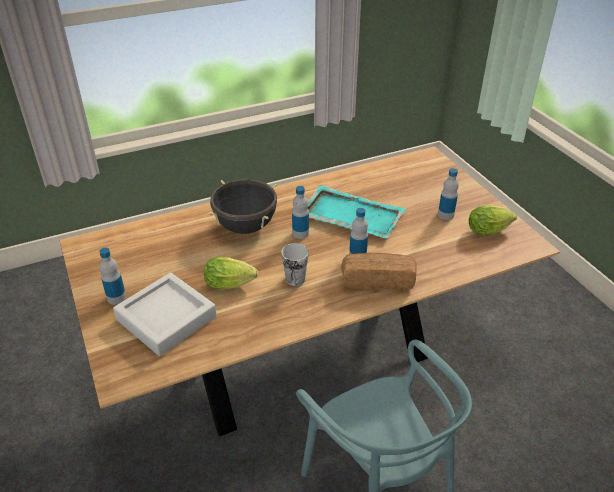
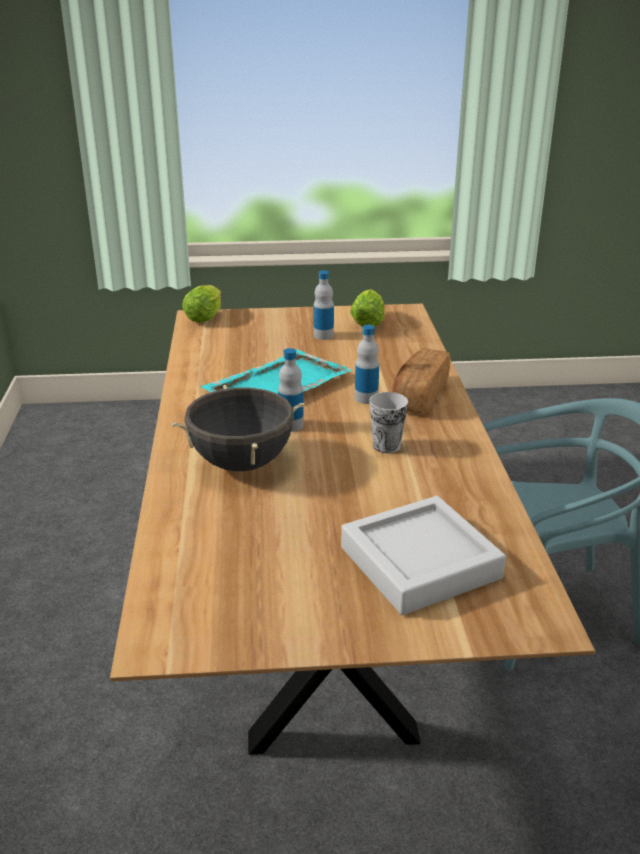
camera: 70 degrees left, 10 degrees down
(116, 298) = (345, 611): bottle -> none
(232, 284) = (371, 494): lettuce -> lettuce (206, 317)

